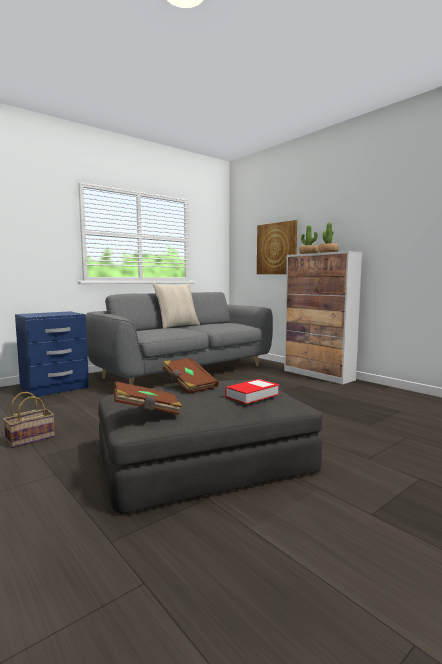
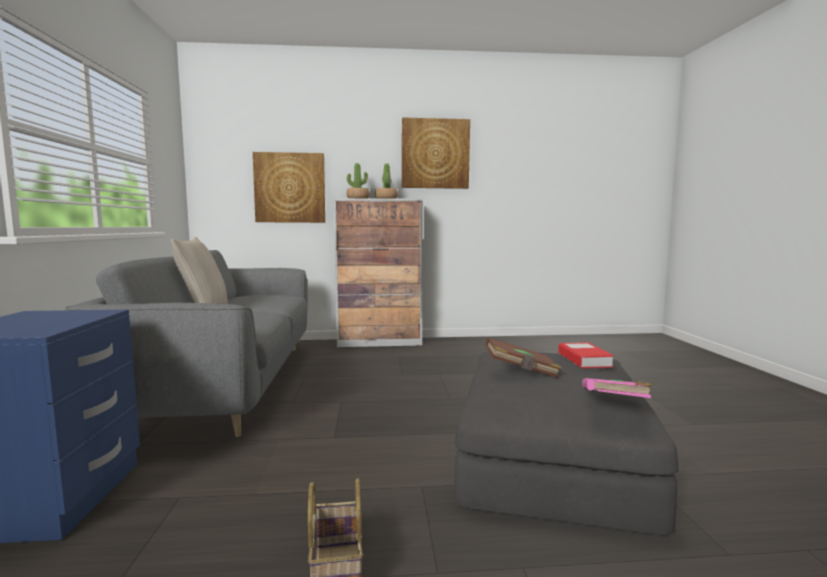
camera: 55 degrees left, 0 degrees up
(147, 411) = (614, 404): brown book -> pink book
(381, 206) = (435, 154): none -> picture

